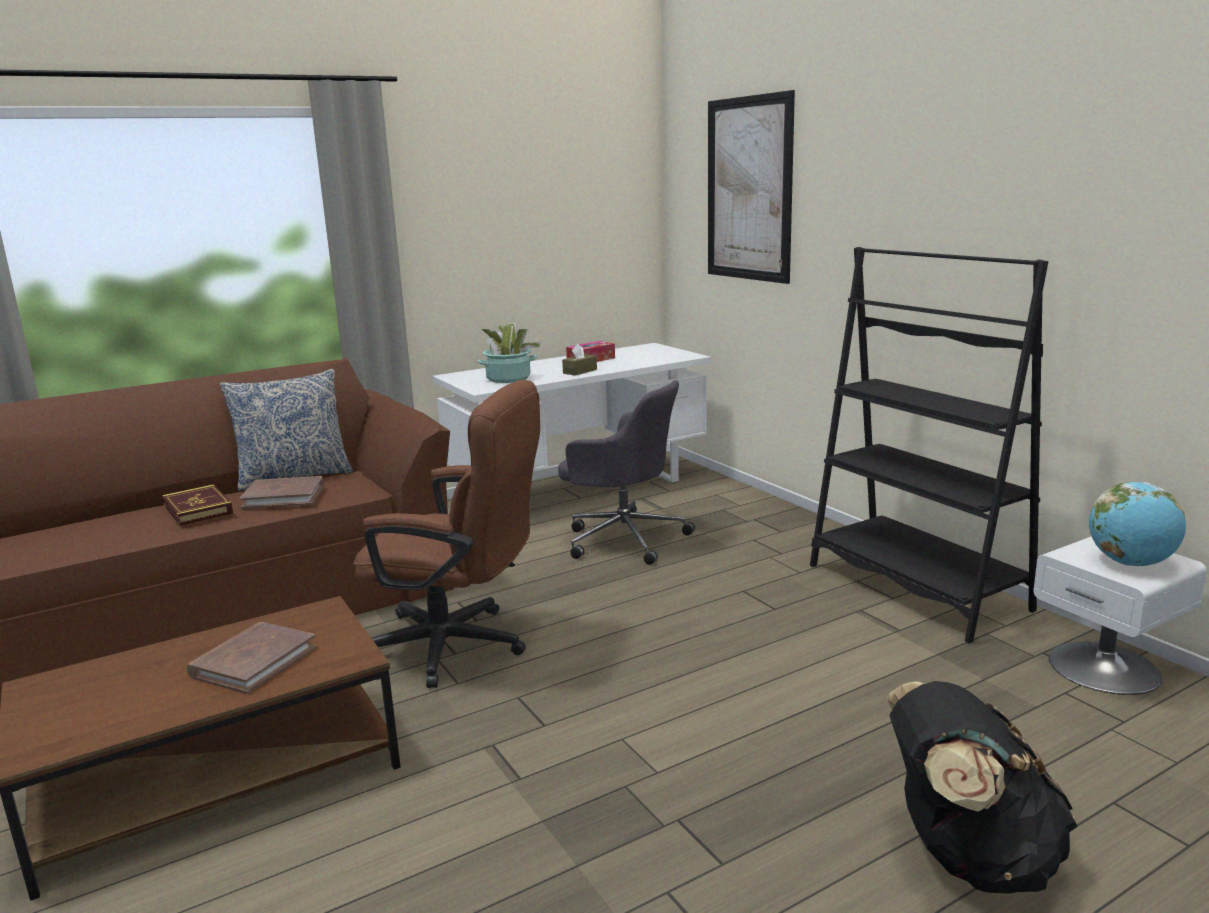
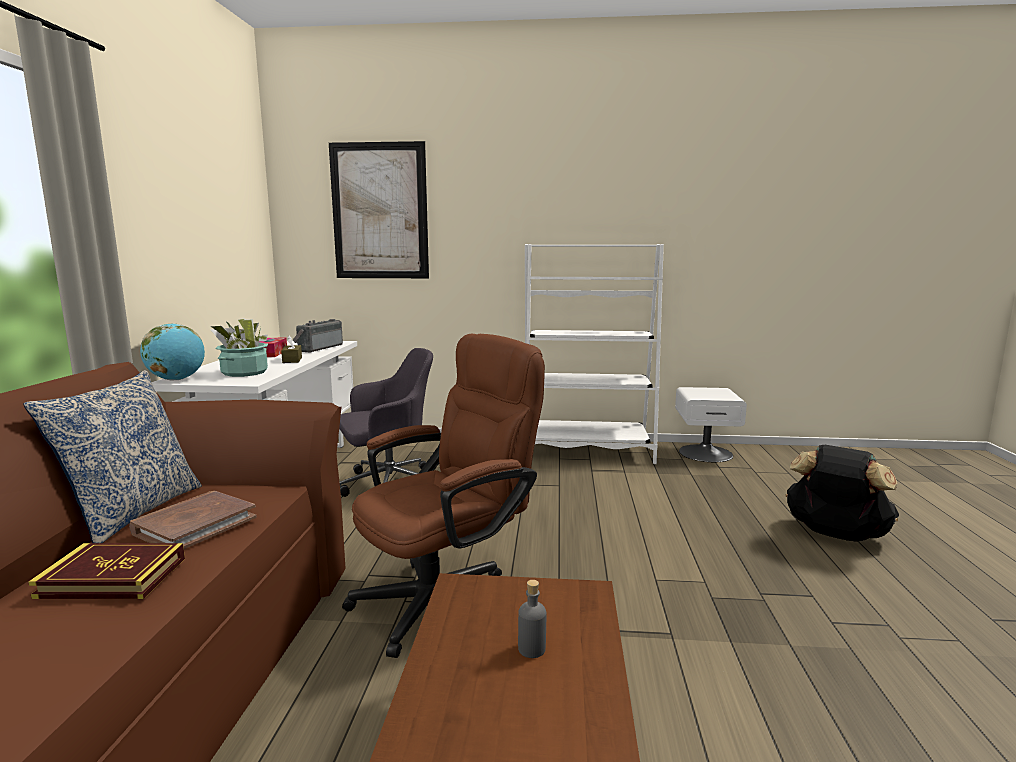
camera: 55 degrees left, 5 degrees down
(254, 662) = (531, 649): brown book -> grey bottle
(646, 360) = (318, 348): none -> radio
(916, 587) = (587, 451): black bookcase -> white bookcase
(1130, 563) = (717, 394): globe -> globe (177, 379)

